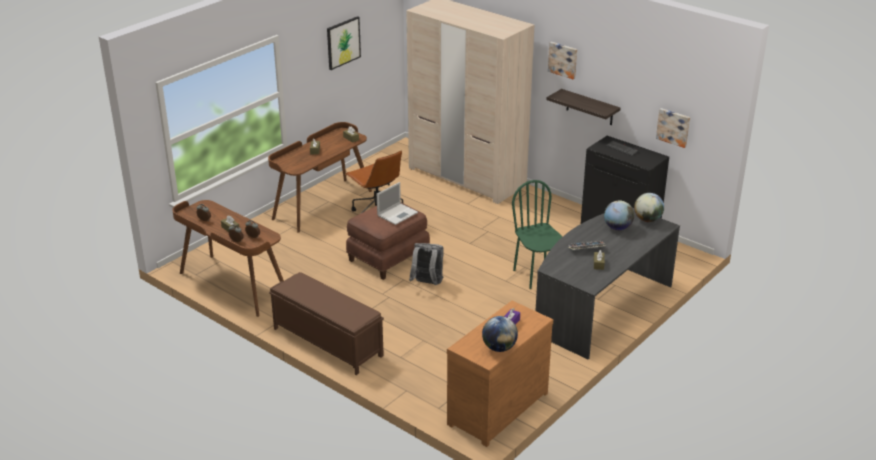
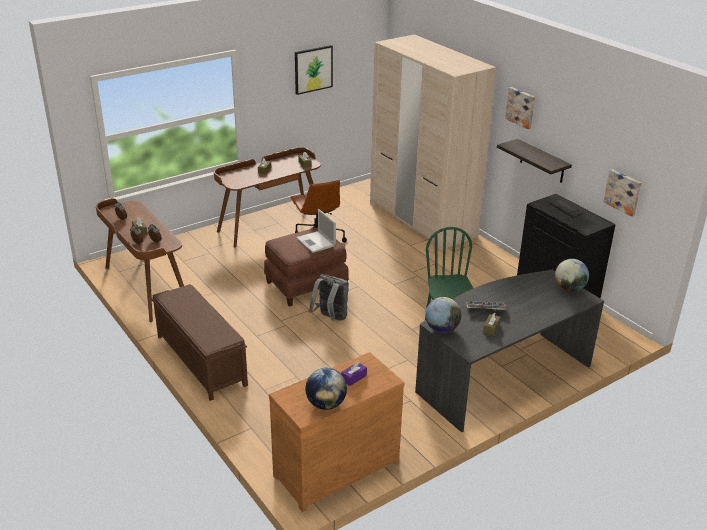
camera: 15 degrees right, 0 degrees up
(398, 214) = (316, 242): laptop -> laptop turned 90 degrees clockwise
(617, 228) = (531, 292): globe -> globe (441, 329)

